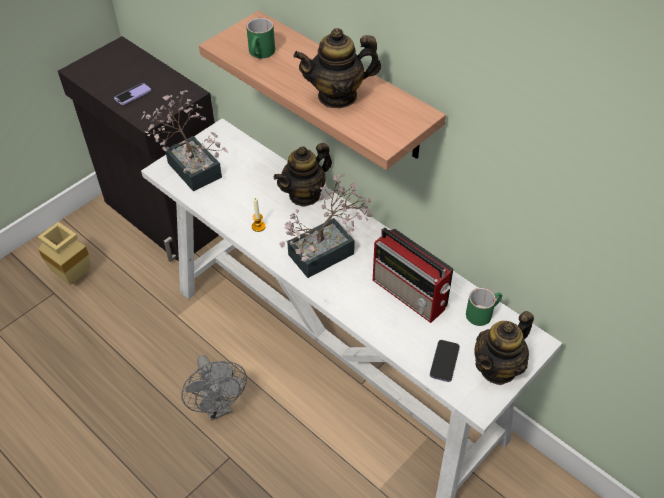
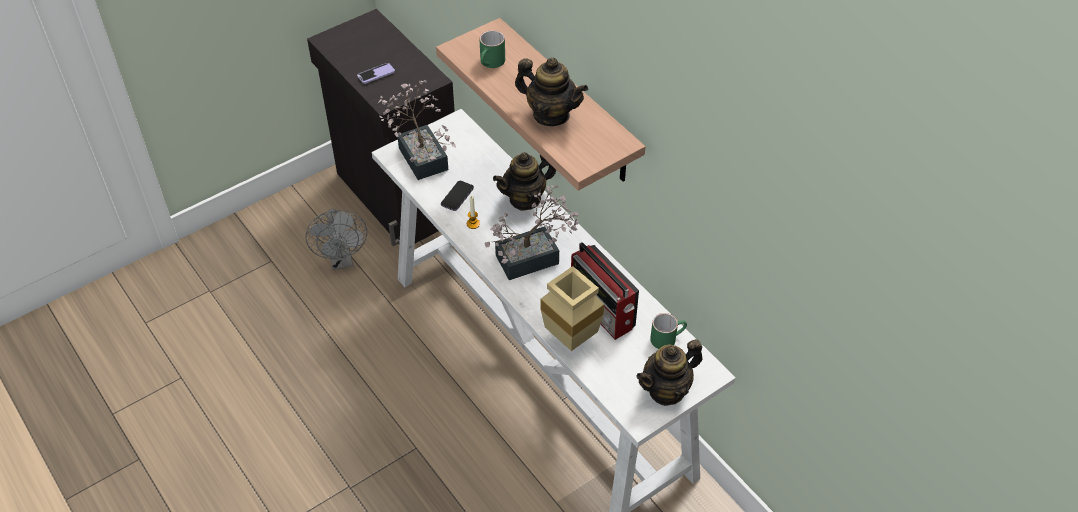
camera: 10 degrees right, 0 degrees up
(76, 277) = (295, 247): beige vase -> beige vase (574, 339)
(218, 407) = (414, 398): grey fan -> grey fan (342, 260)
(337, 96) = (551, 115): teapot -> teapot turned 150 degrees counterclockwise
(444, 361) = (618, 377): phone -> phone (457, 197)

